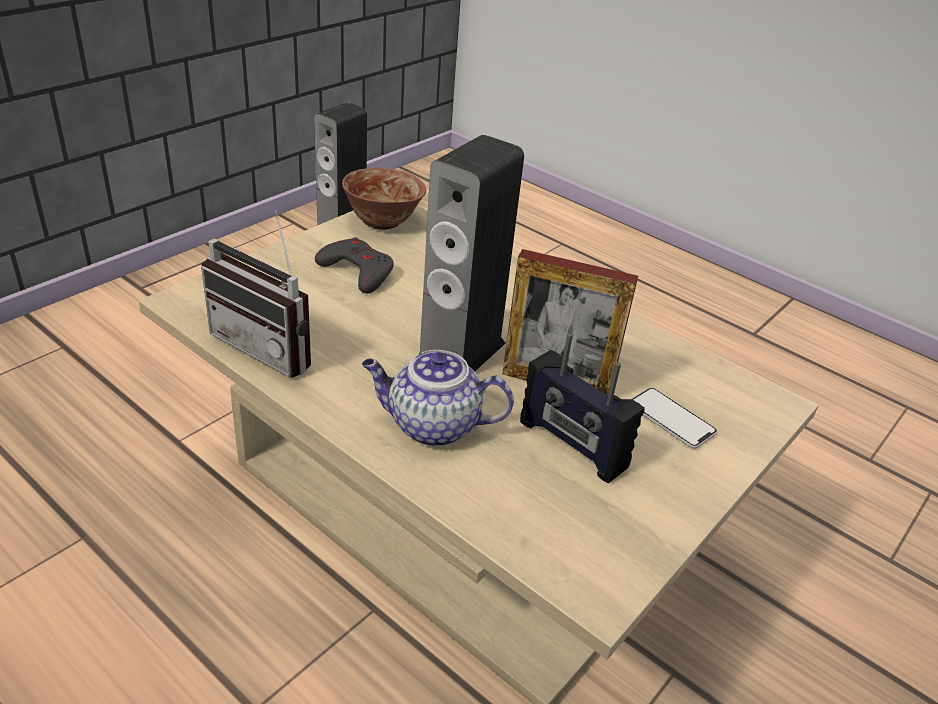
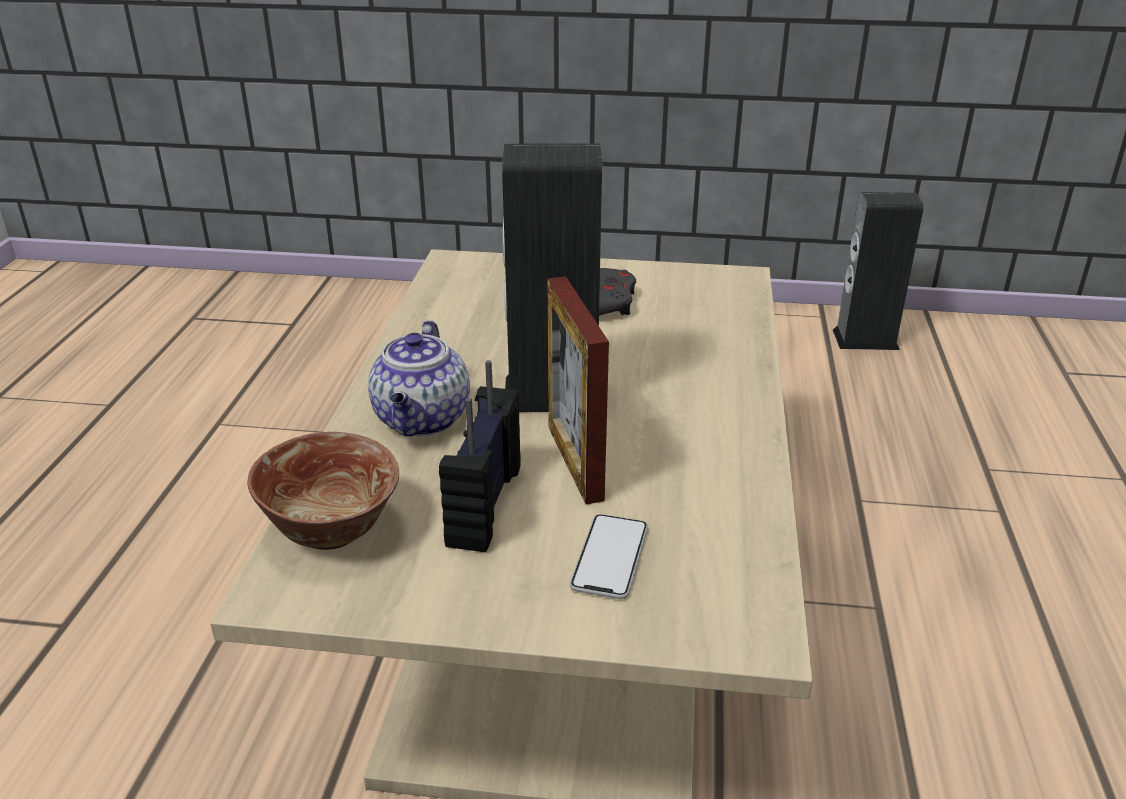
camera: 60 degrees right, 5 degrees down
(271, 346) = (441, 314): radio -> none
(382, 221) = (707, 281): bowl -> bowl (332, 530)
(432, 426) = (422, 420): teapot -> teapot turned 150 degrees counterclockwise

